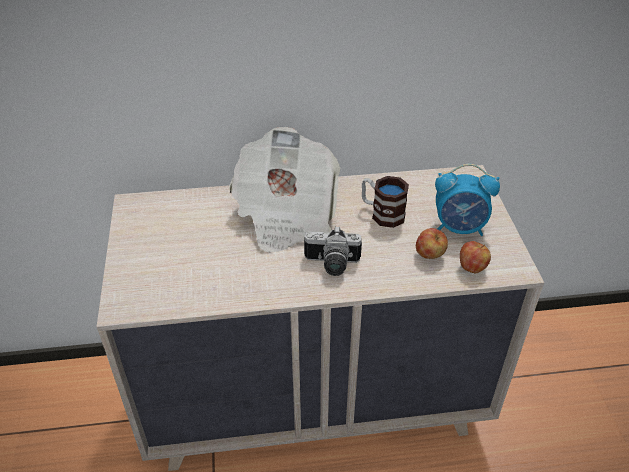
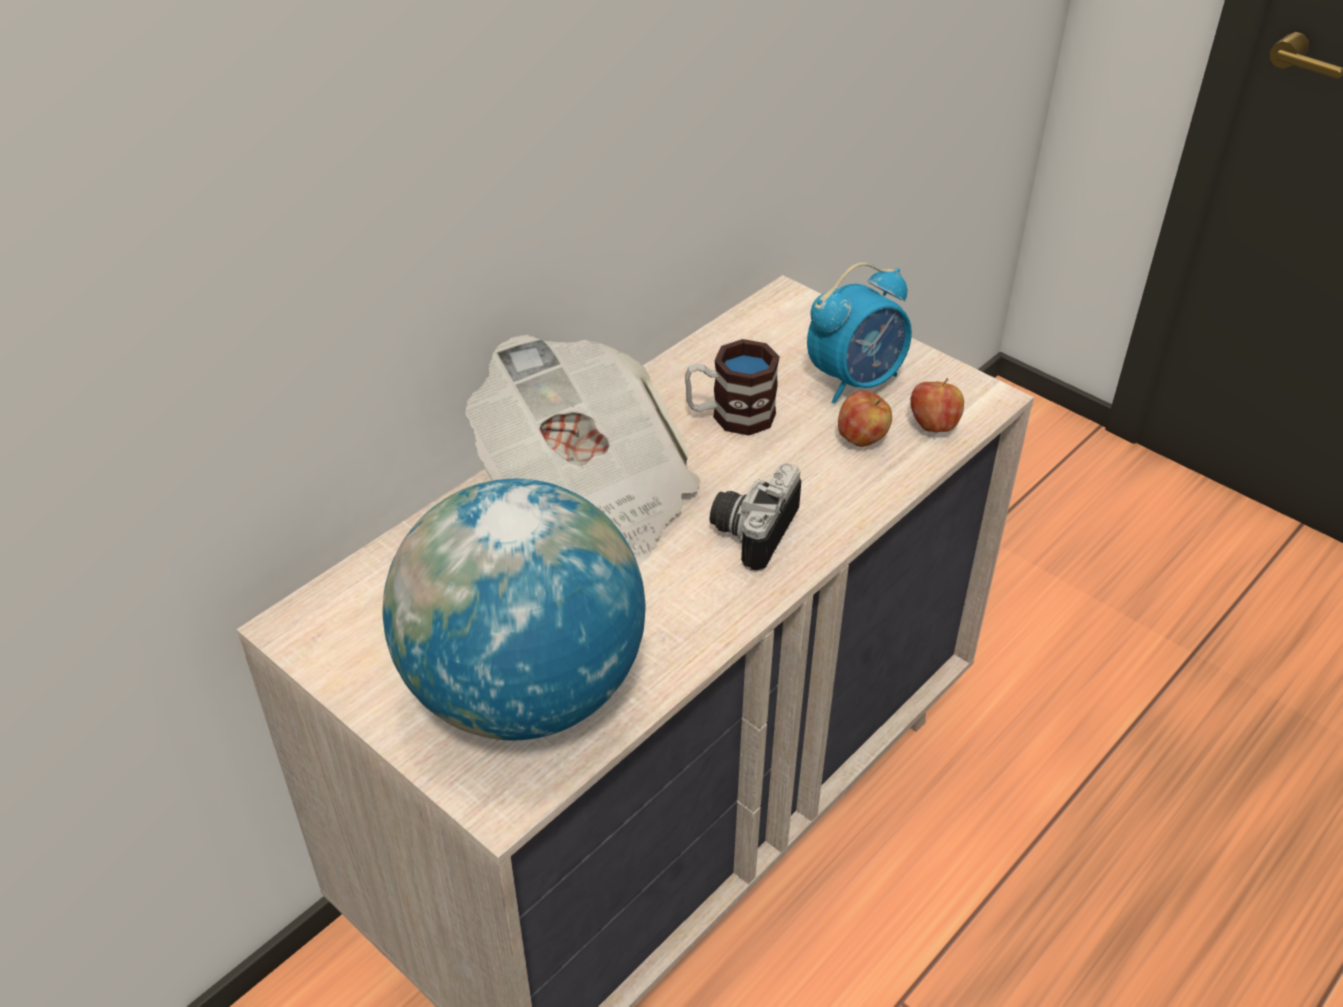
camera: 40 degrees left, 0 degrees up
(174, 273) = (524, 691): none -> globe
(331, 265) = (750, 530): camera -> camera turned 150 degrees clockwise

